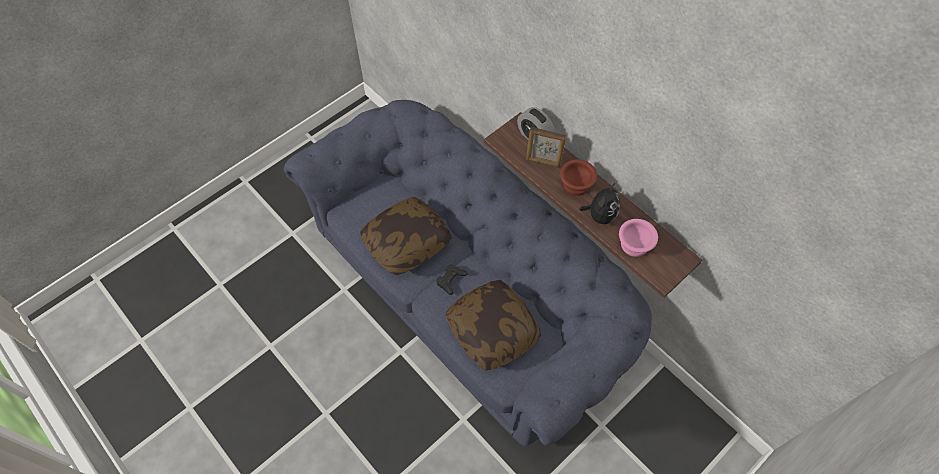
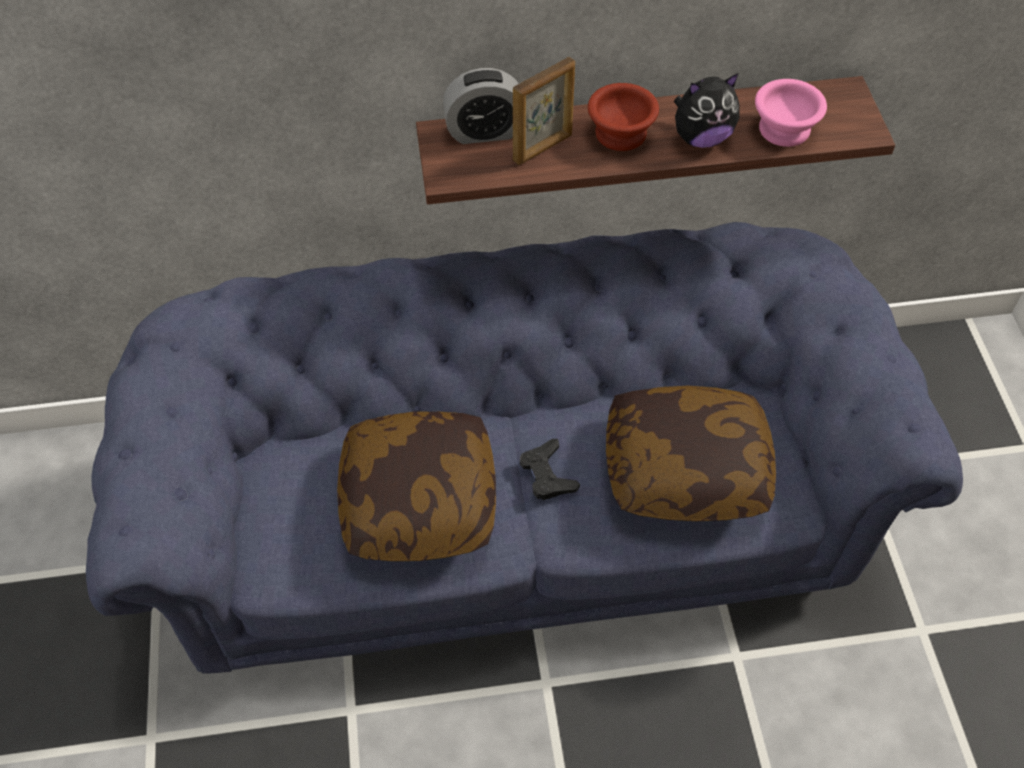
camera: 55 degrees left, 5 degrees down
(600, 215) = (701, 138): plush toy -> plush toy turned 105 degrees clockwise

